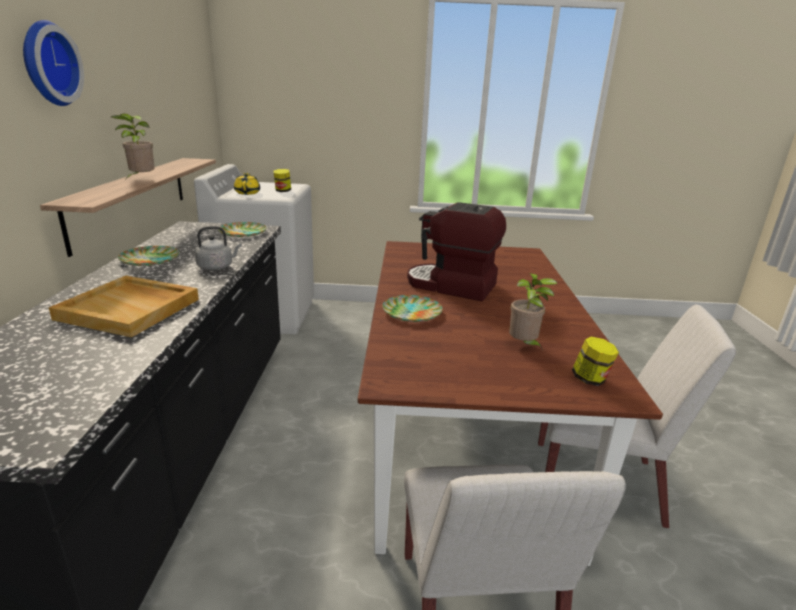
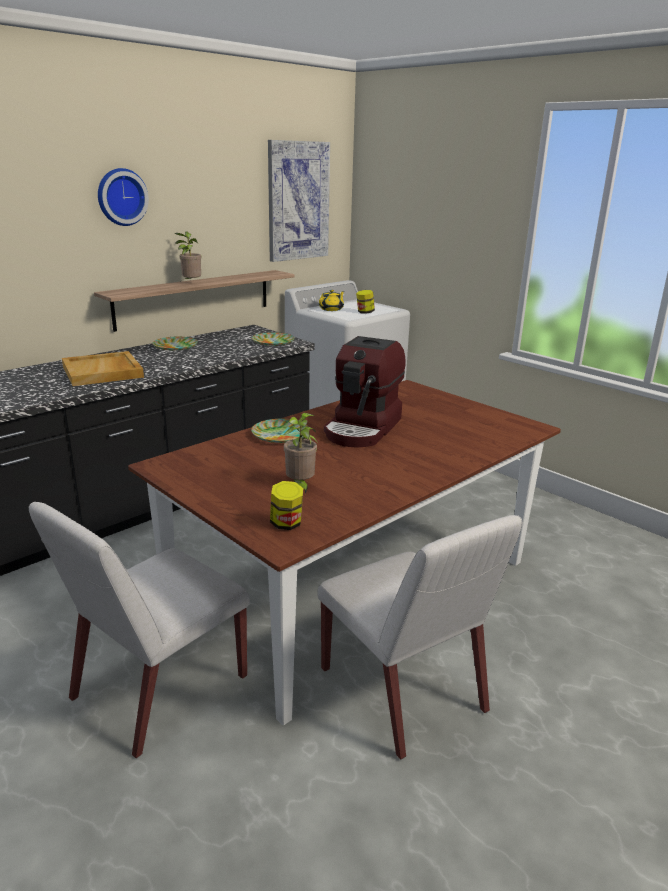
camera: 45 degrees right, 0 degrees up
(187, 80) = (298, 201): none -> picture
(217, 267) = (199, 361): grey kettle -> none
(451, 286) = (363, 428): coffee machine -> coffee machine turned 135 degrees counterclockwise

